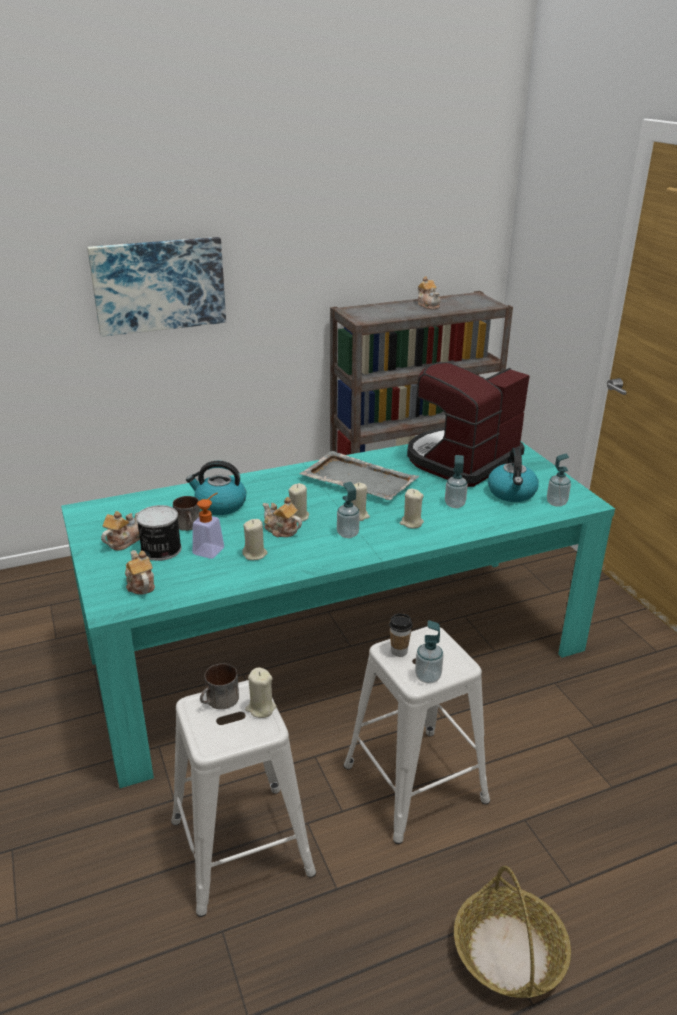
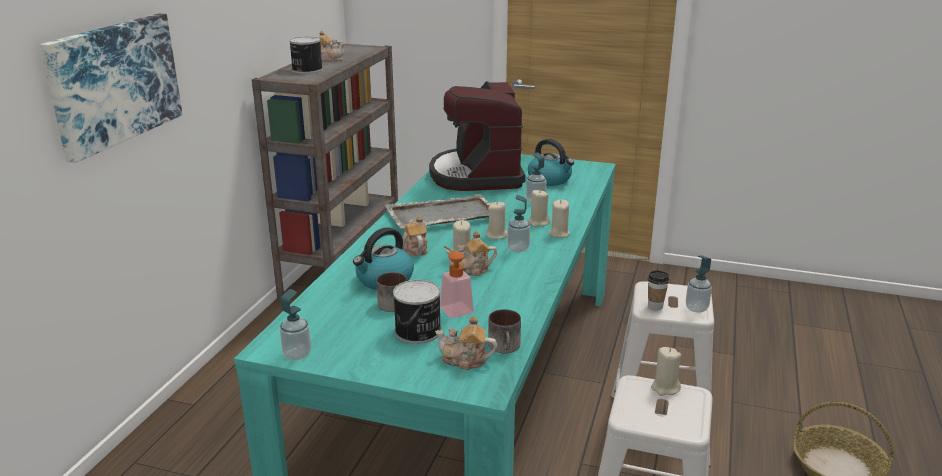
camera: 50 degrees left, 5 degrees down
(123, 541) = (371, 345): teapot -> teapot (414, 249)
(220, 701) = (636, 403): mug -> mug (506, 347)
(255, 554) = (492, 293): beige candle -> beige candle (558, 233)
(385, 310) = (306, 70): none -> can
(556, 502) = (583, 174): soap dispenser -> soap dispenser (297, 354)

